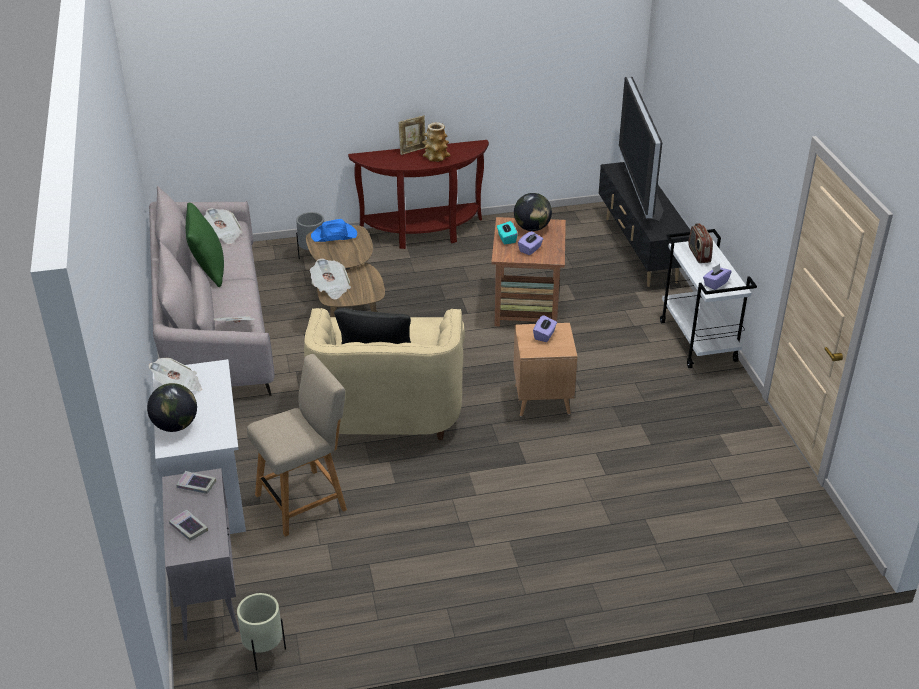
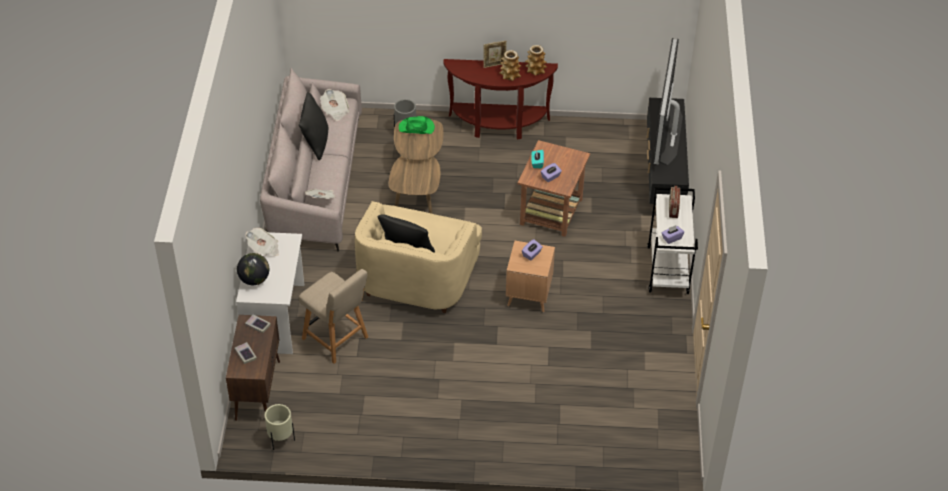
camera: 15 degrees right, 10 degrees up
(208, 270) = (315, 143): green pillow -> black pillow
(208, 590) = (258, 390): grey cabinet -> brown cabinet
(305, 500) = (337, 340): beige chair -> beige chair turned 60 degrees clockwise
(331, 288) = (400, 175): newspaper -> none
(334, 236) = (417, 128): blue hat -> green hat
(464, 148) = (535, 70): none -> vase
(532, 228) = (560, 156): globe -> none

